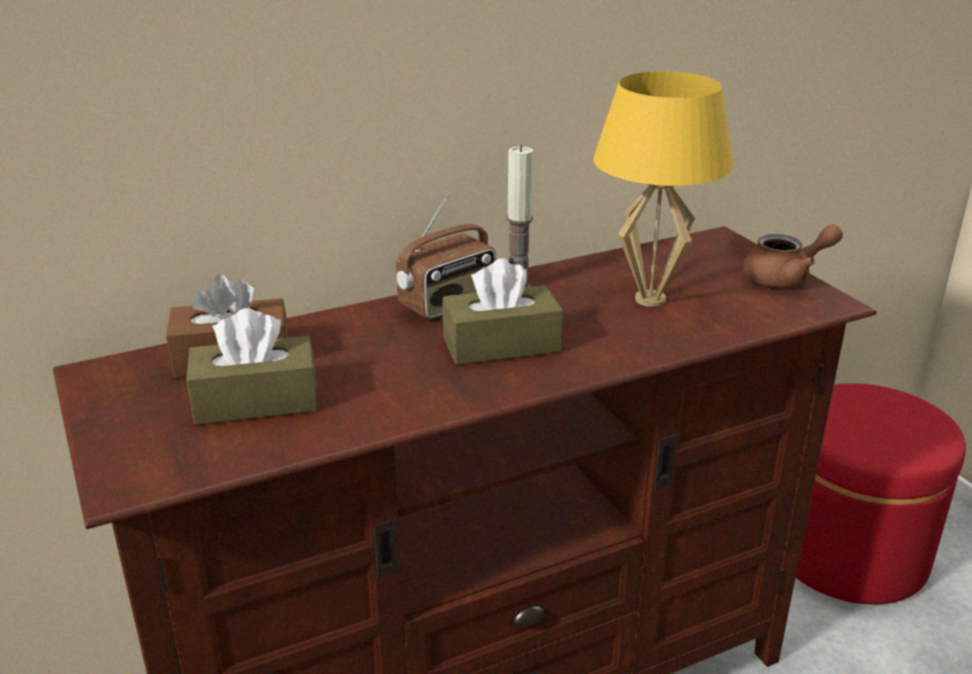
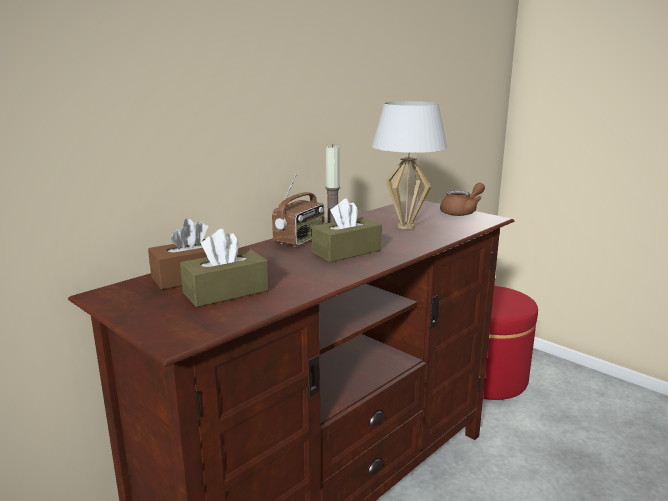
camera: 20 degrees left, 10 degrees down
(649, 299) = (405, 226): yellow table lamp -> white table lamp

